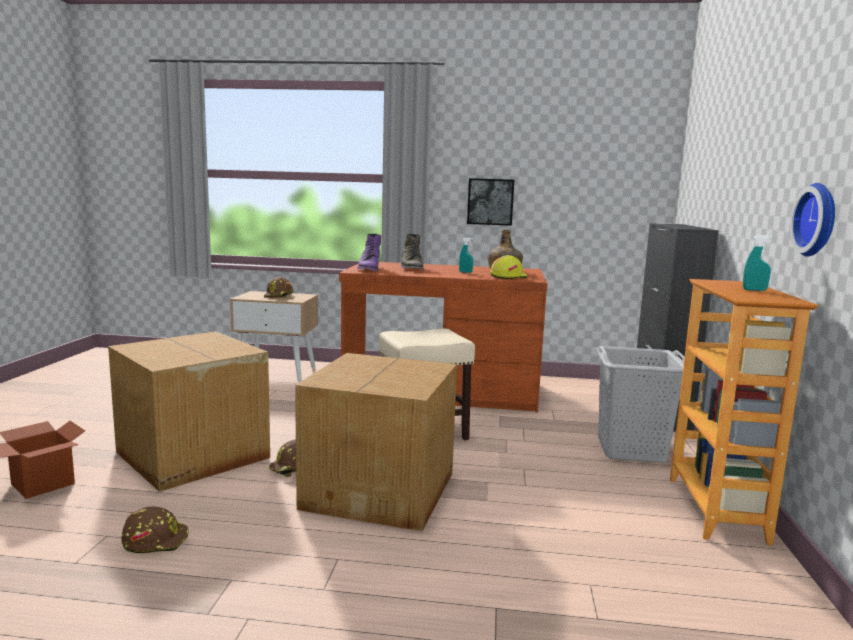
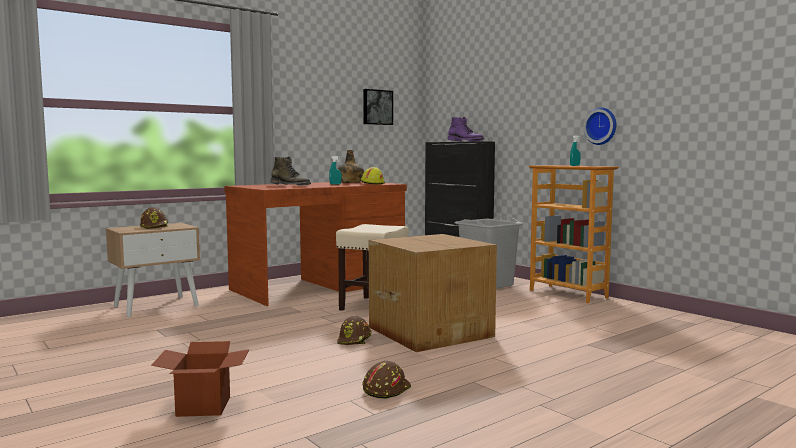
camera: 45 degrees left, 5 degrees down
(192, 456) = (266, 358): cardboard box -> none
(369, 269) = (268, 187): purple boot -> purple boot (465, 141)
(490, 201) = (312, 130): picture -> picture (377, 107)

